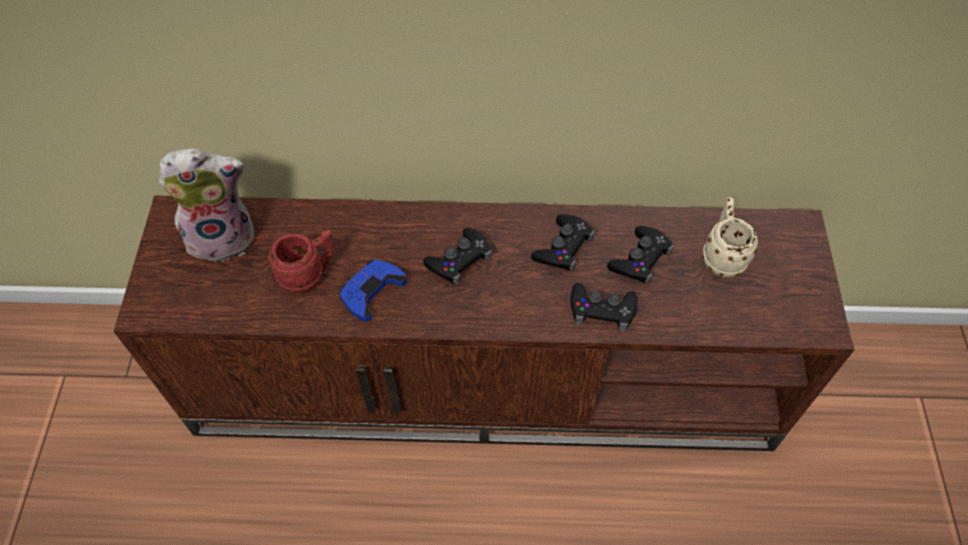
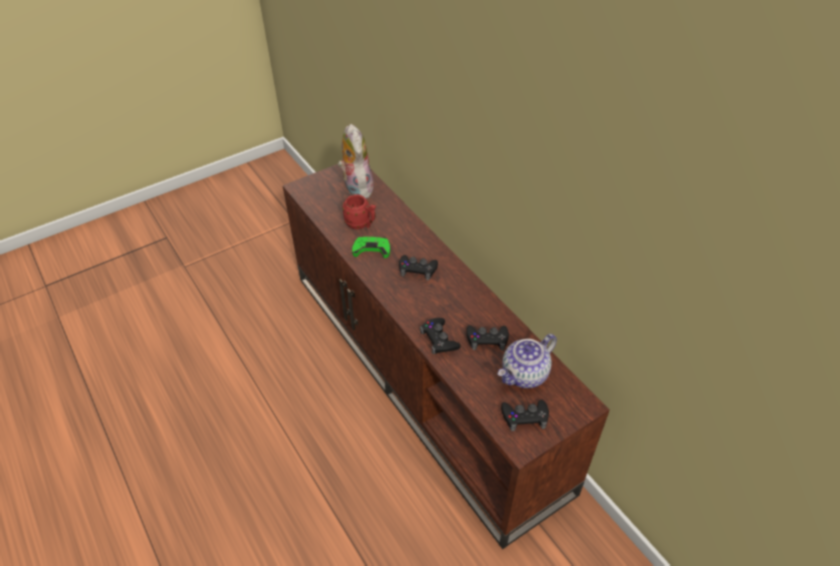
camera: 55 degrees right, 10 degrees down
(224, 236) = (356, 187): plush toy -> plush toy turned 150 degrees counterclockwise
(371, 291) = (371, 249): blue game controller -> green game controller
(563, 247) = (463, 304): black game controller -> black game controller (524, 417)
(721, 256) = (525, 375): beige mug -> teapot

